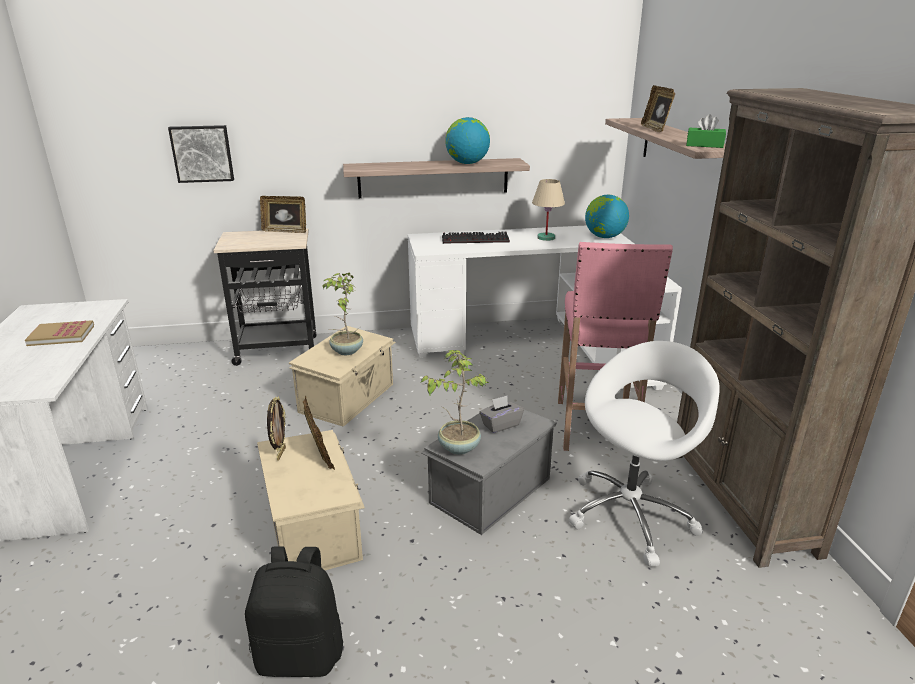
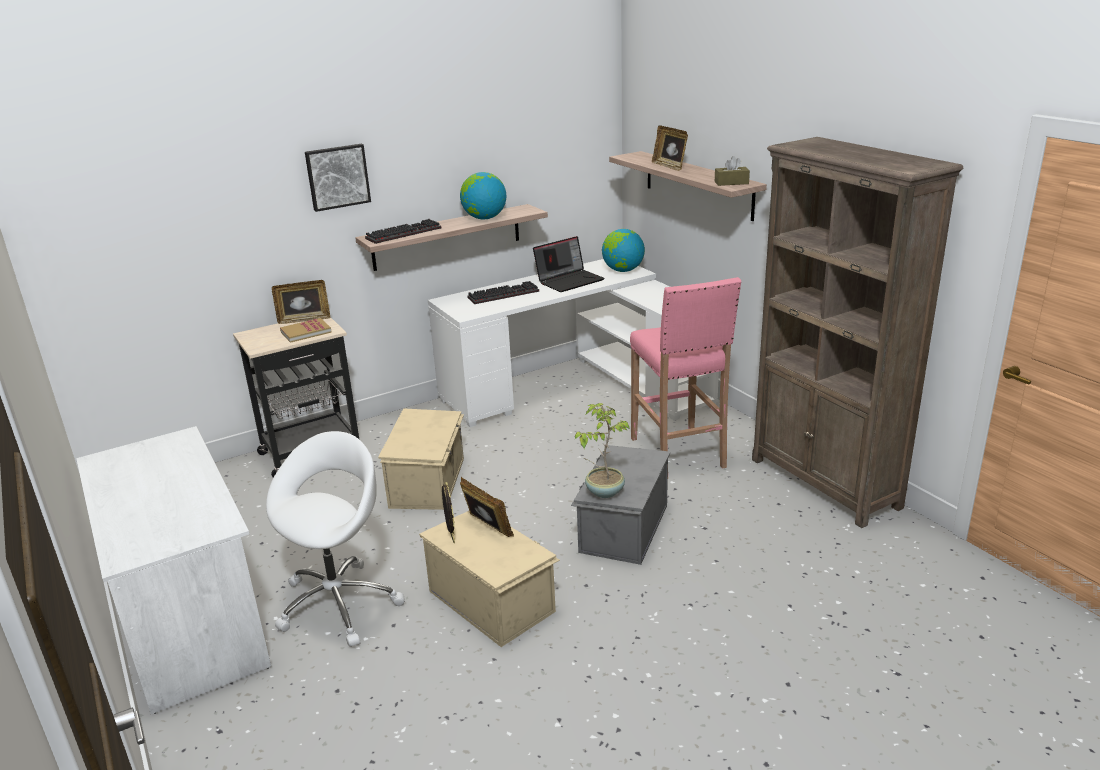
camera: 20 degrees left, 0 degrees up
(61, 335) = (173, 476): book -> book (306, 332)
(202, 153) = (203, 250): picture -> picture (337, 176)
(301, 654) = (560, 692): black backpack -> none
(346, 351) = (426, 433): potted plant -> none
(385, 165) = (404, 233): none -> keyboard
(500, 425) = (625, 465): grey tissue box -> none
(546, 237) = (569, 280): beige table lamp -> laptop
(631, 514) = (749, 515): white office chair -> white office chair (340, 602)
(704, 145) = (731, 183): green tissue box -> brown tissue box

